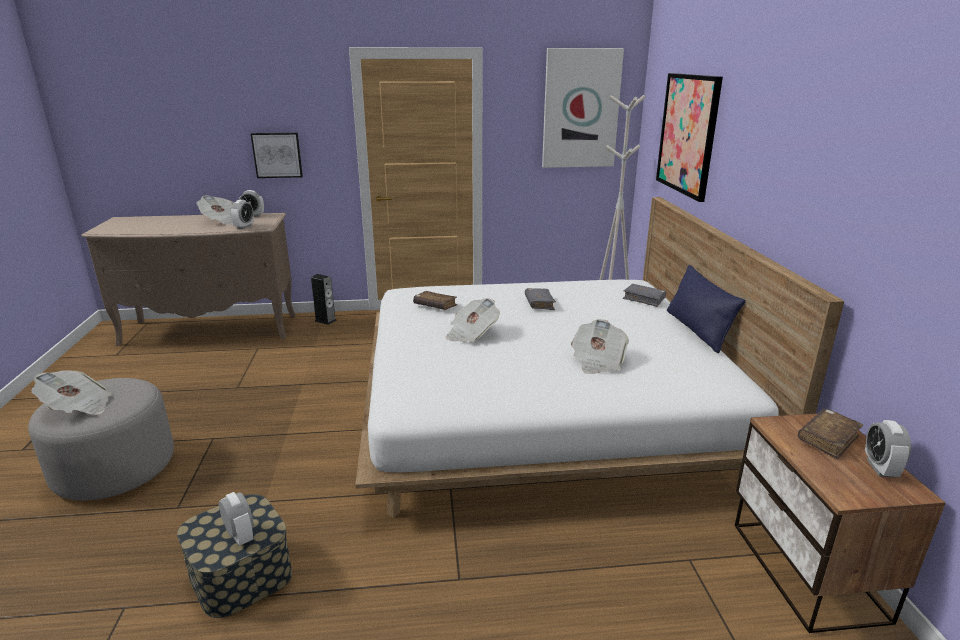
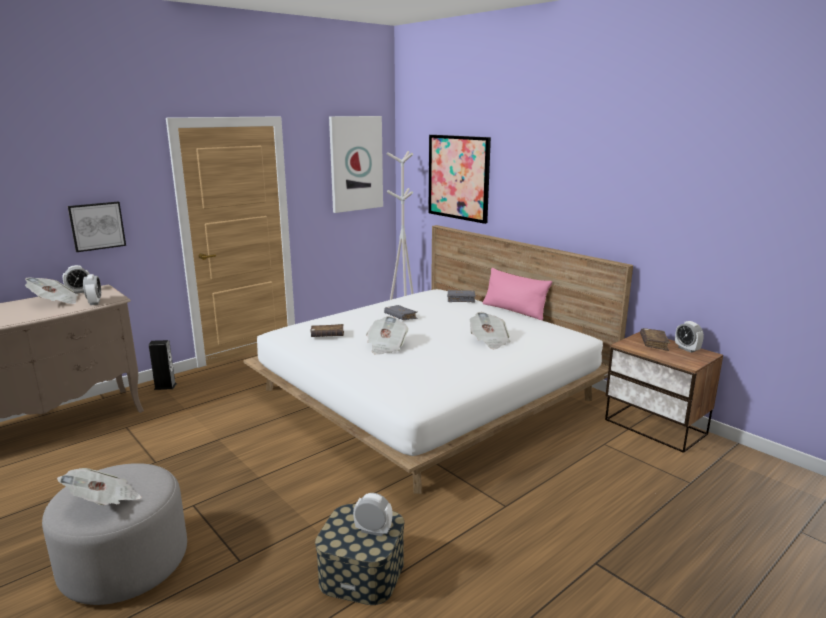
camera: 35 degrees left, 5 degrees down
(697, 330) = (514, 311): blue pillow -> pink pillow

